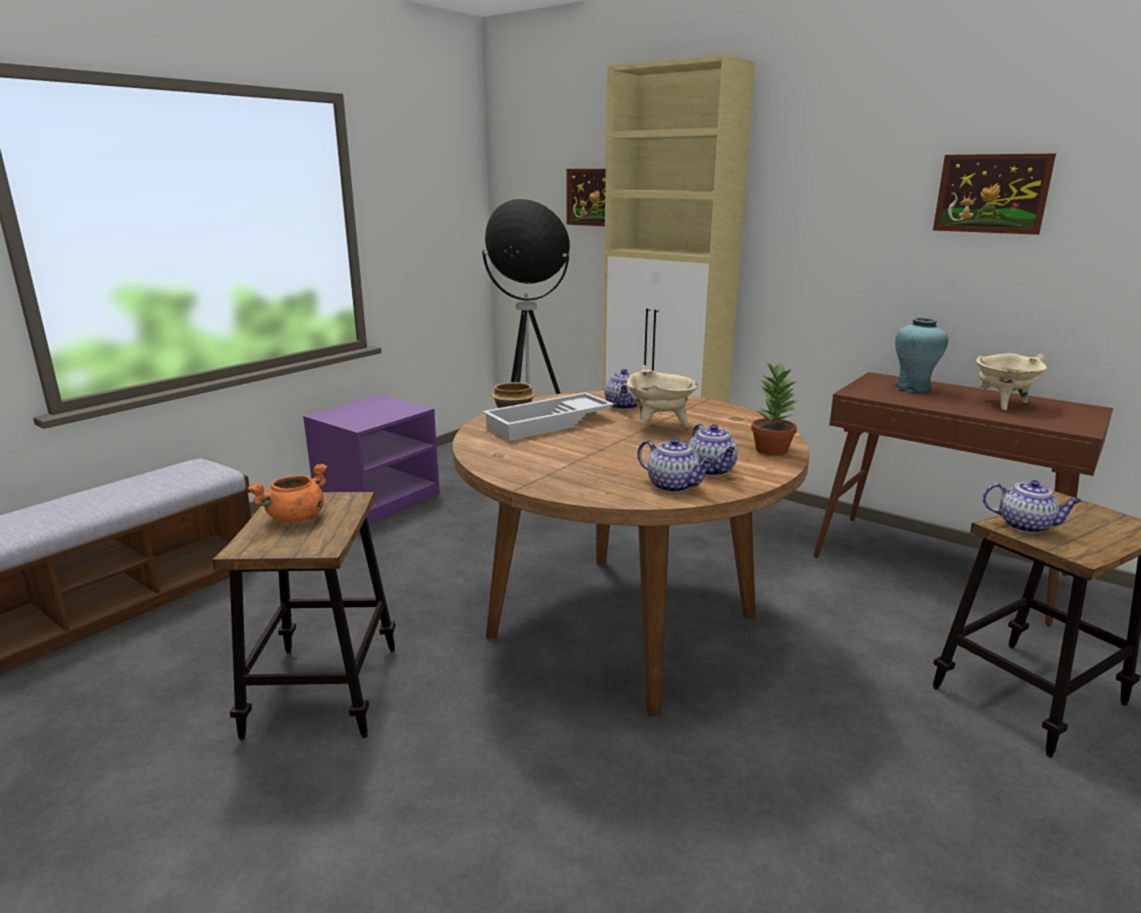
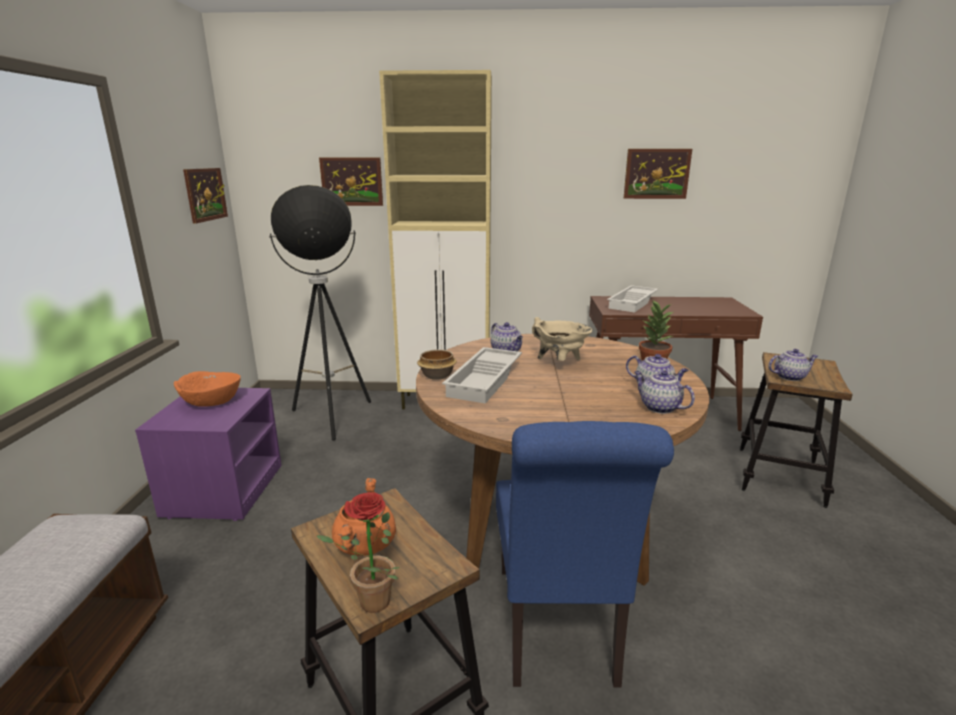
camera: 35 degrees left, 0 degrees up
(241, 547) = (368, 603): none -> potted plant
(377, 408) = (211, 401): none -> orange bowl
(451, 207) = (205, 194): none -> picture
(511, 708) = (557, 630): none -> blue chair
(674, 486) = (658, 407): teapot -> teapot turned 135 degrees counterclockwise
(912, 389) = (633, 303): turquoise vase -> white tray
(1002, 404) = (688, 304): beige cooking pot -> none

